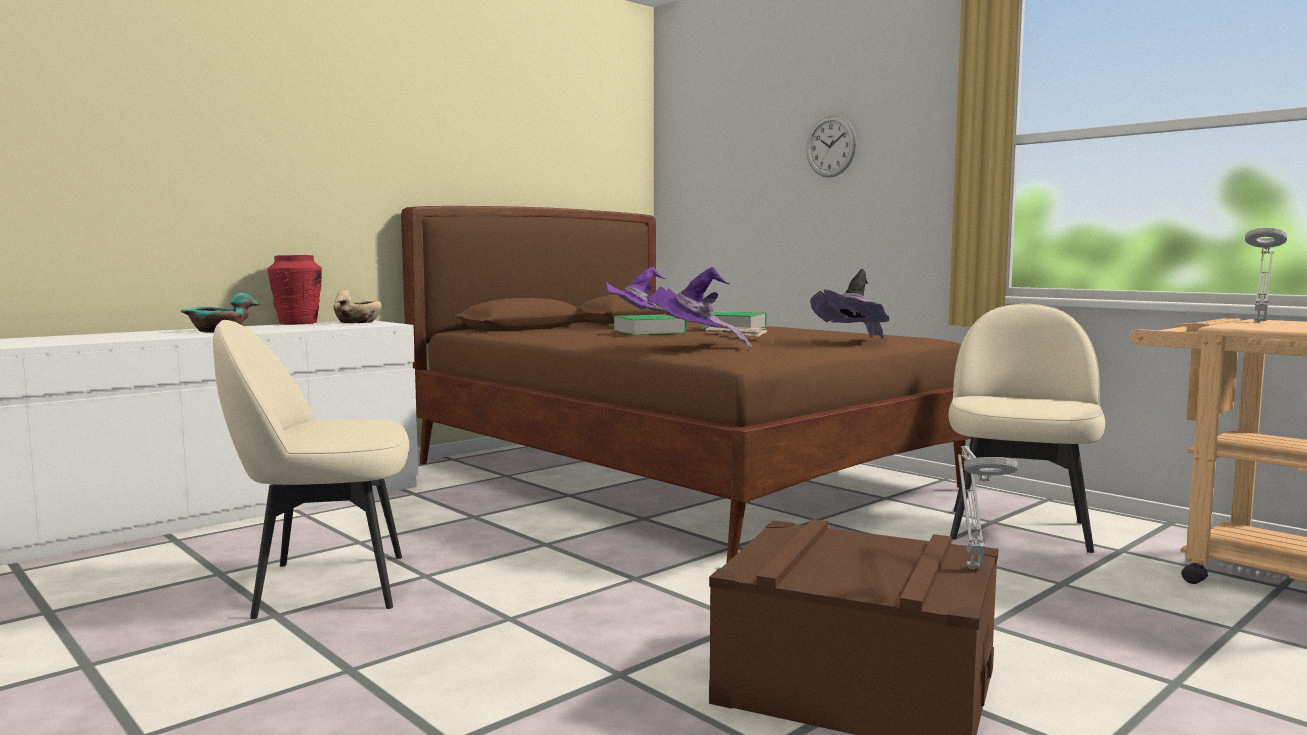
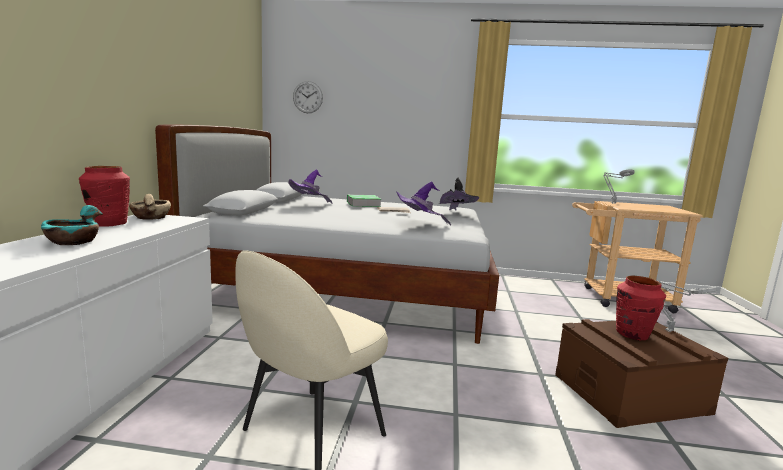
camera: 40 degrees left, 5 degrees up
(649, 331) = (340, 211): book -> none
(679, 476) = (348, 290): brown bed -> white bed
(831, 146) = (393, 105): wall clock -> wall clock (307, 97)
(866, 555) = (633, 334): none -> red vase
(1018, 528) = (522, 292): beige chair -> none

